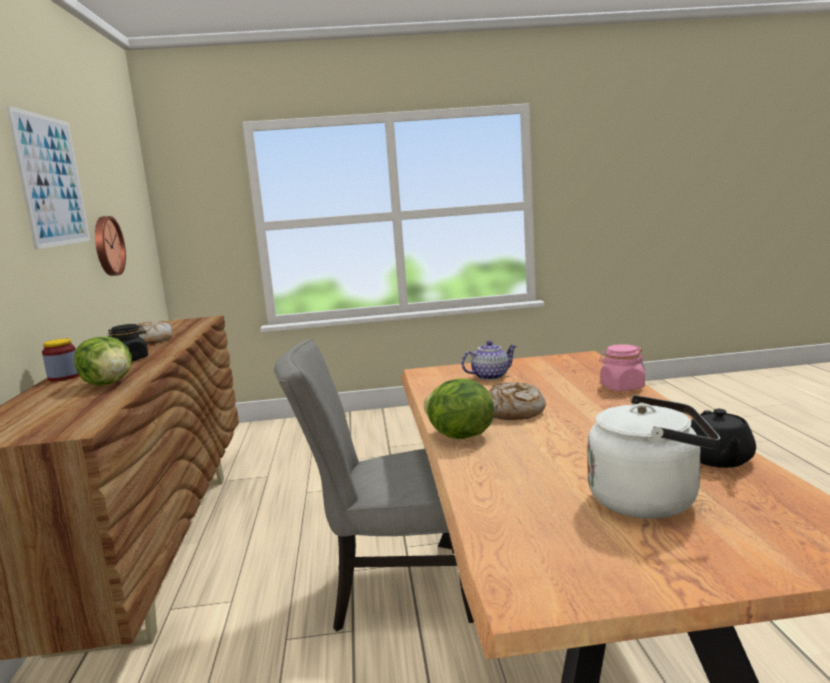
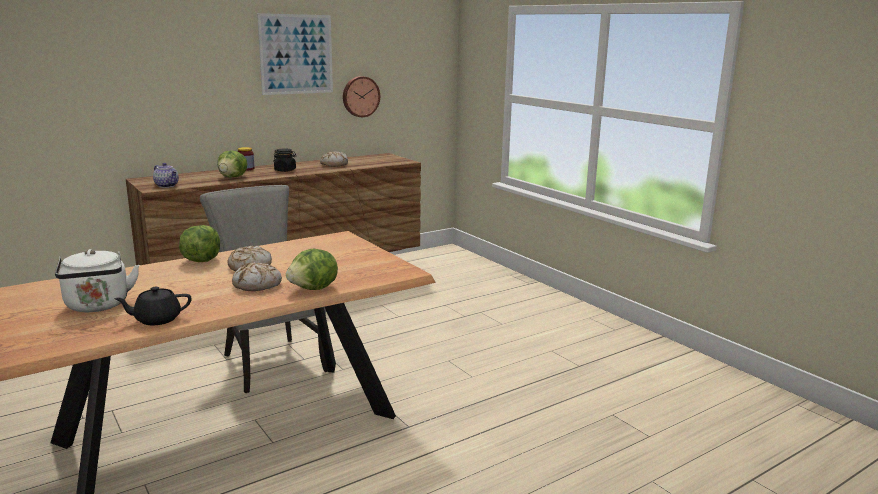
camera: 60 degrees right, 5 degrees up
(490, 376) = (334, 252): teapot -> teapot (167, 186)
(593, 409) = (257, 285): none -> bread
(622, 387) = (314, 289): pink jar -> lettuce

